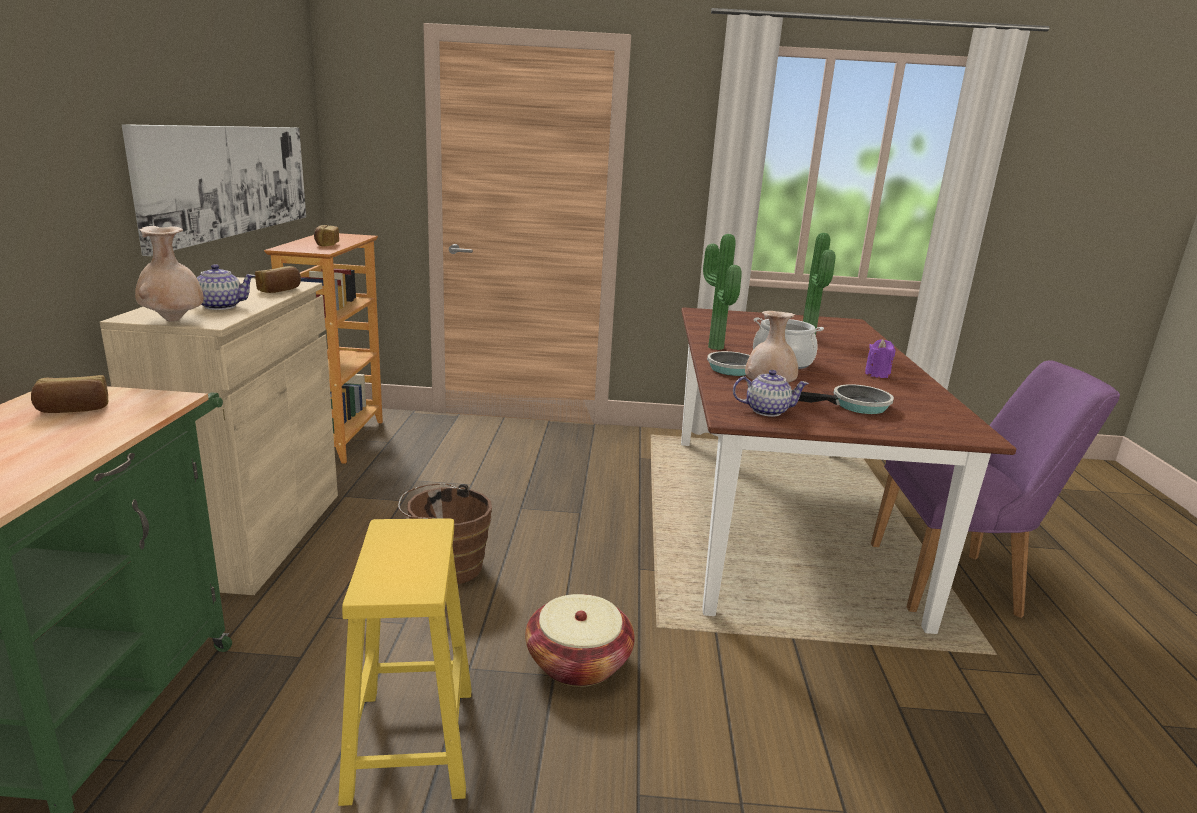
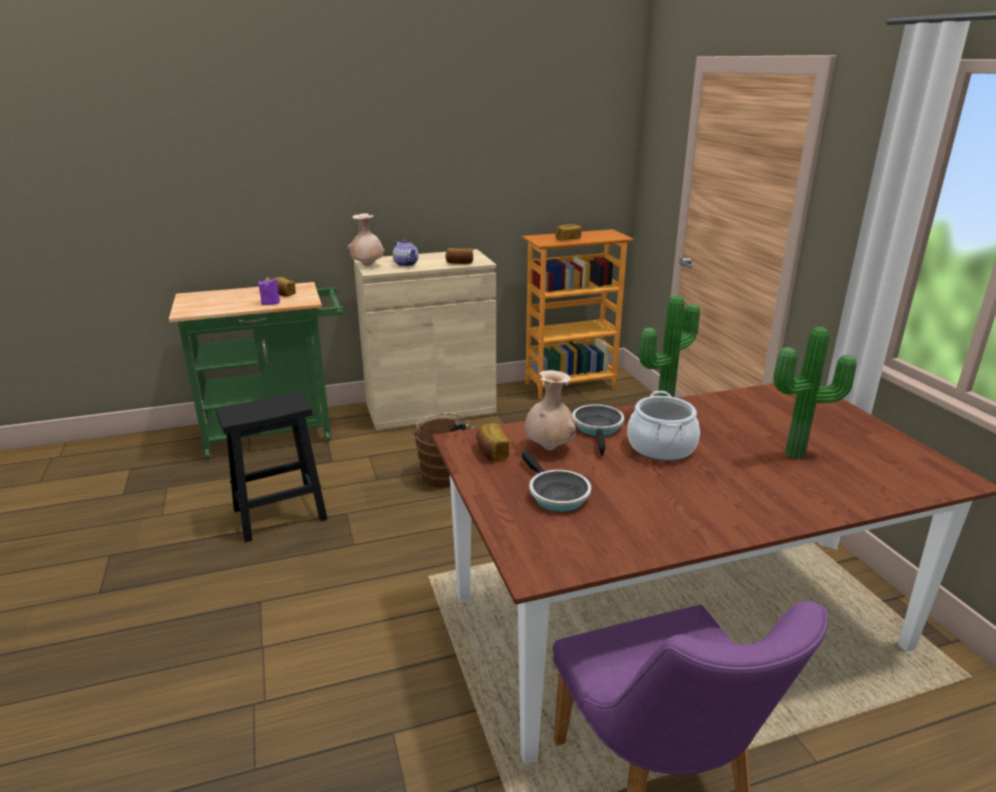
camera: 70 degrees right, 5 degrees up
(230, 180) = (498, 187): picture -> none
(411, 740) = (281, 513): yellow stool -> black stool
(578, 662) = (370, 551): basket -> none
(766, 411) = (491, 452): teapot -> bread
(877, 374) = (697, 504): purple candle -> purple candle (270, 303)

